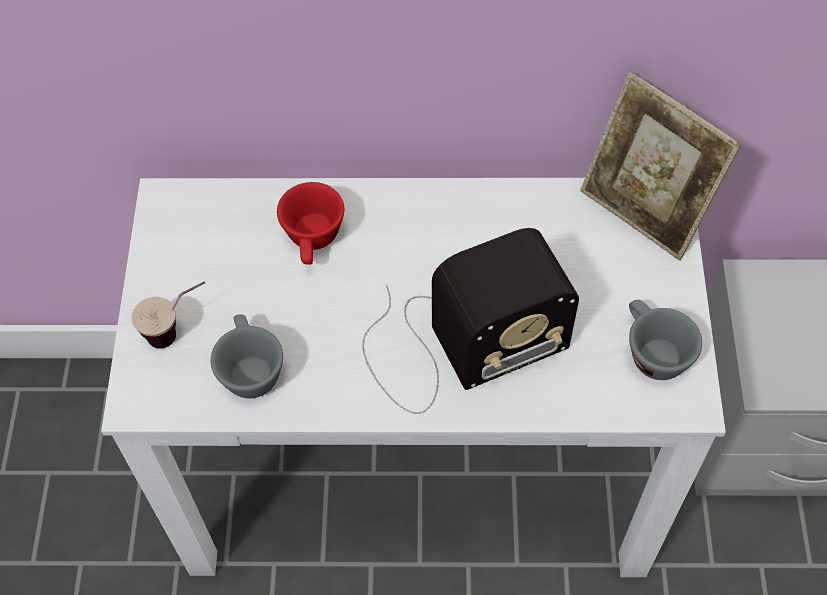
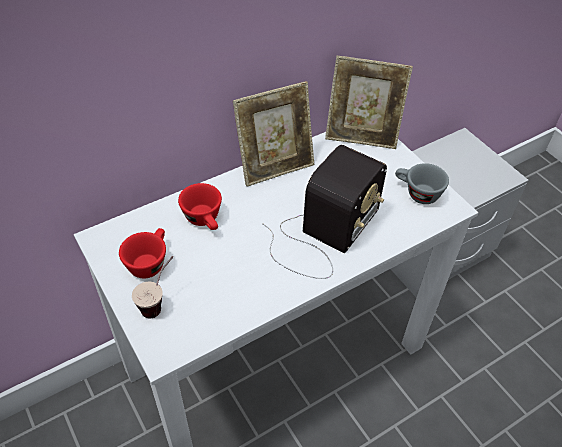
camera: 35 degrees left, 10 degrees down
(203, 266) = (149, 262): none -> red cup
(249, 369) = (218, 301): grey cup -> none
(471, 202) = (275, 166): none -> picture frame

